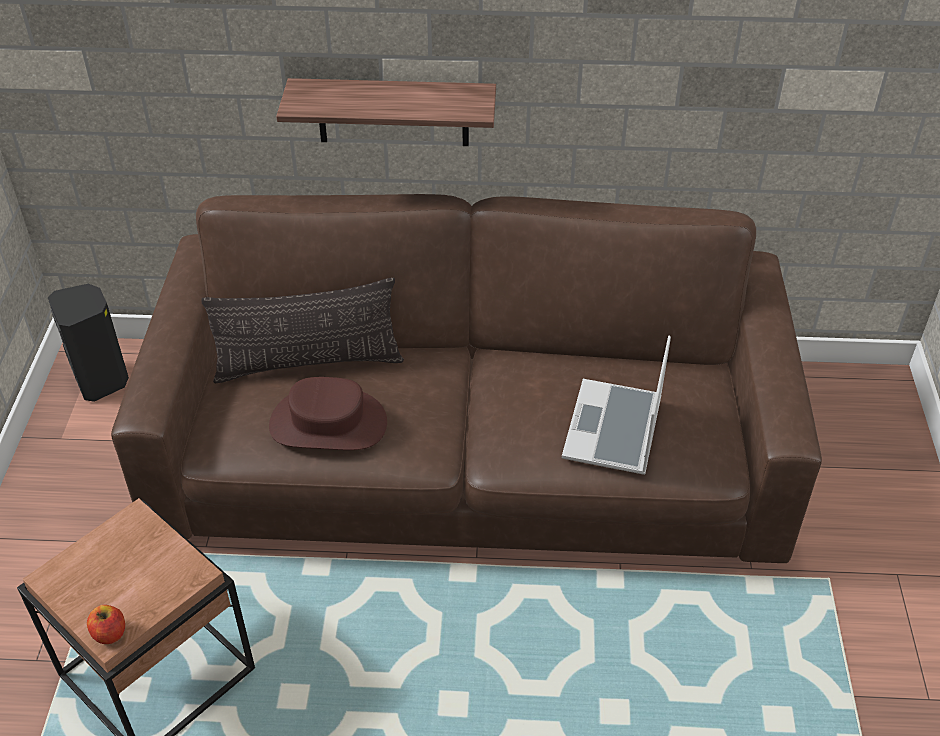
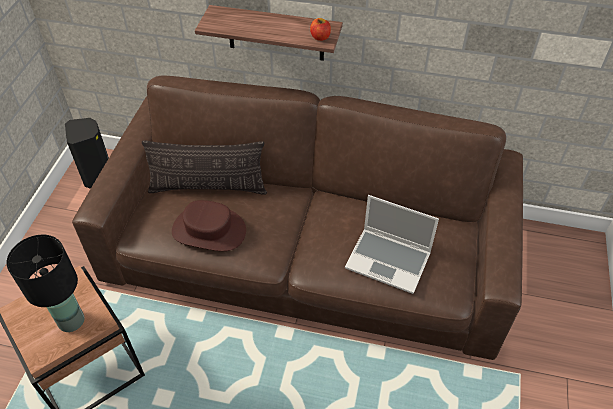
camera: 10 degrees right, 5 degrees up
(110, 633) = (39, 354): apple -> apple (320, 37)
(148, 577) = (72, 320): none -> black table lamp
(614, 430) = (389, 261): laptop -> laptop turned 90 degrees counterclockwise

